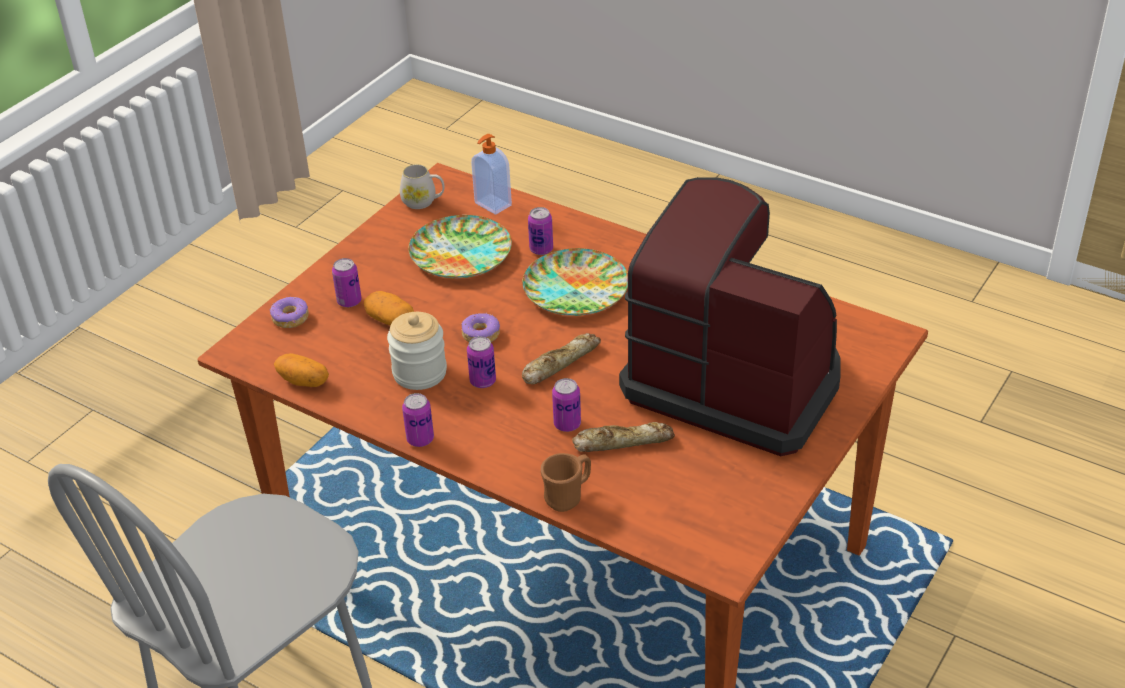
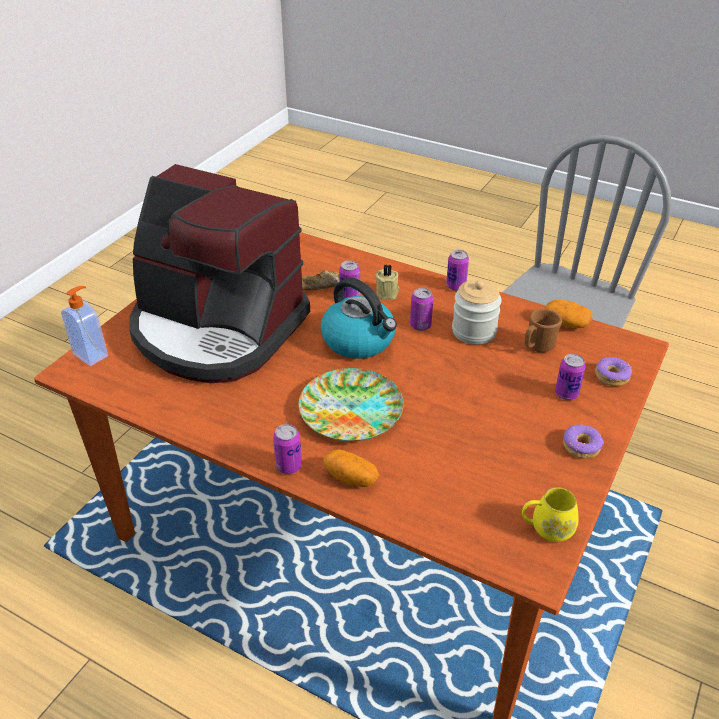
camera: 175 degrees right, 0 degrees up
(390, 320) = (519, 376): potato -> potato (351, 478)
(423, 202) = (547, 528): white mug -> yellow mug
(461, 253) = (477, 452): plate -> none
(480, 334) = (432, 364): donut -> donut (581, 446)
(492, 205) = (460, 524): soap dispenser -> soap dispenser (91, 354)
(514, 431) = (388, 292): none -> beige candle
(541, 249) = (391, 457): can -> can (289, 466)
(560, 363) = (359, 341): bread -> kettle
(568, 496) = (346, 256): brown mug -> brown mug (537, 347)

